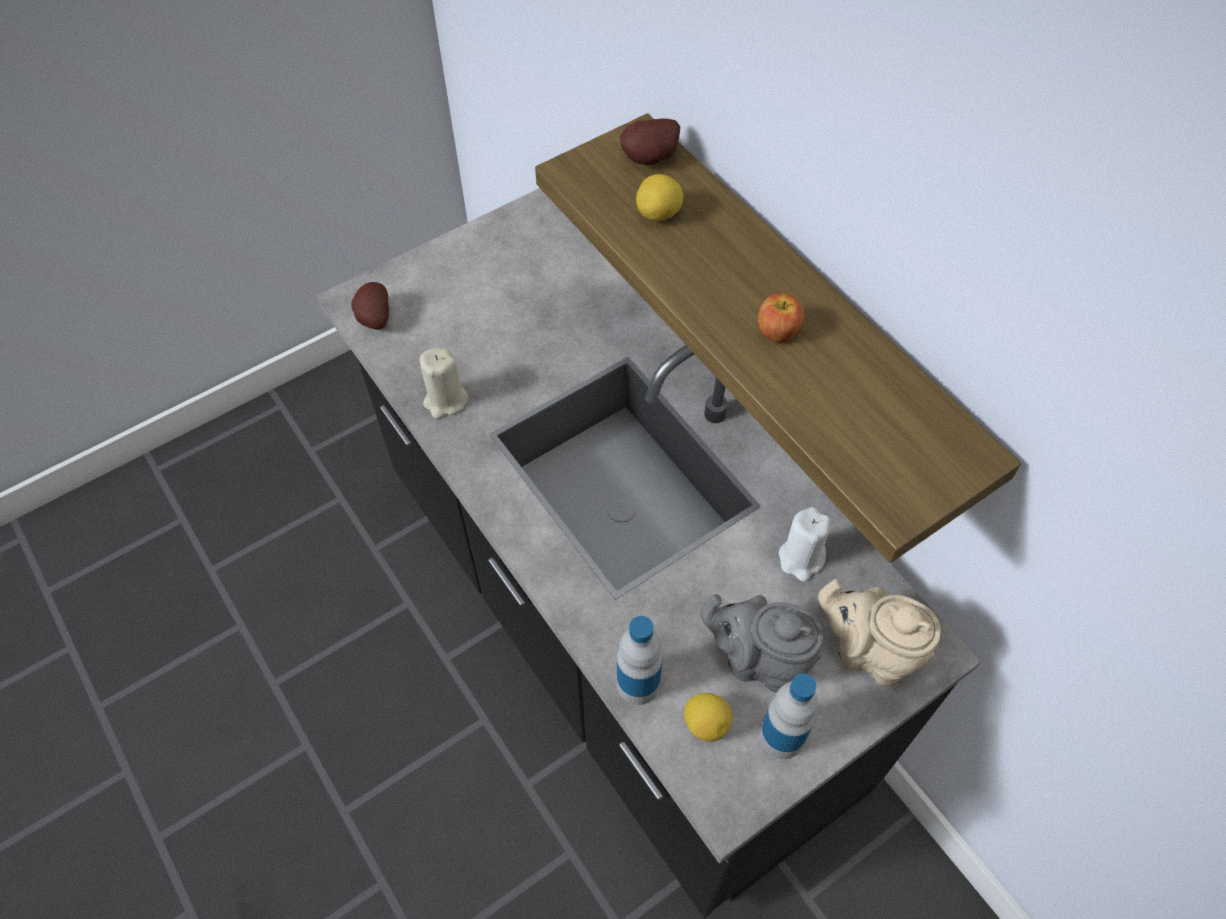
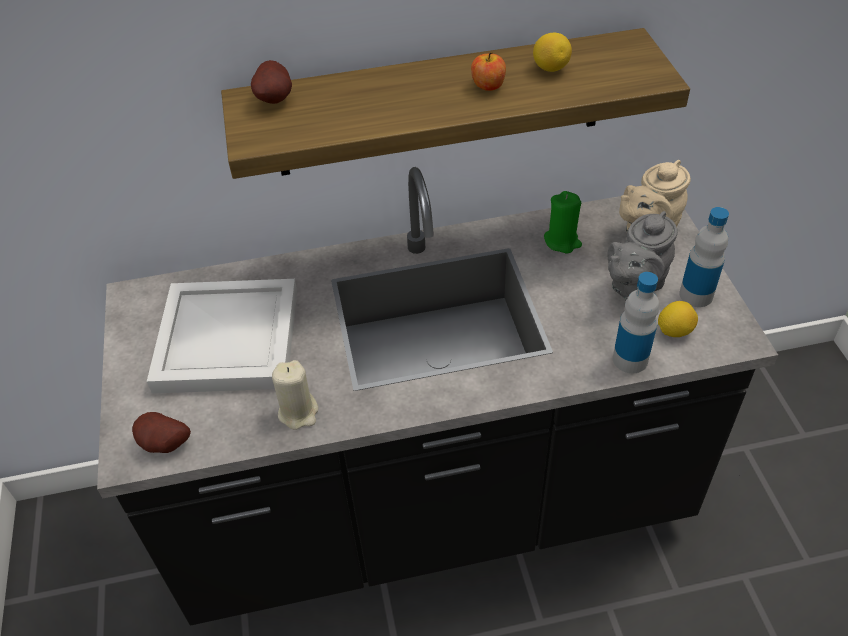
camera: 65 degrees left, 10 degrees down
(513, 309) = (230, 338): none -> white tray
(659, 214) = (337, 110): lemon -> lemon (550, 68)
(801, 558) = (562, 241): white candle -> green candle

